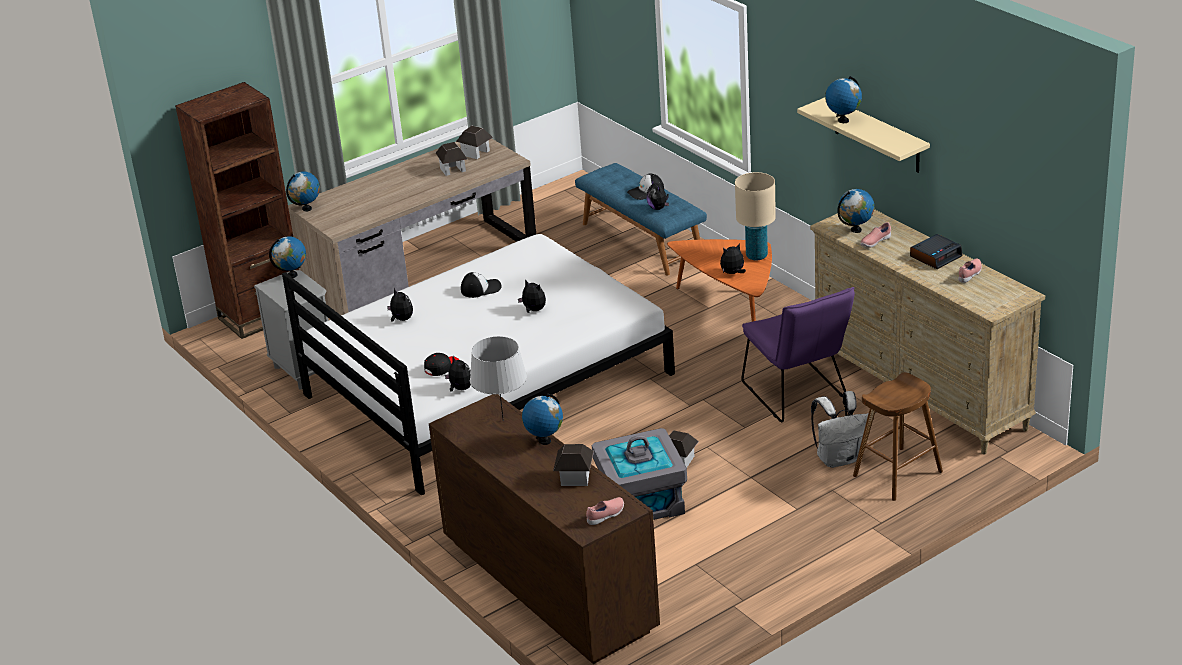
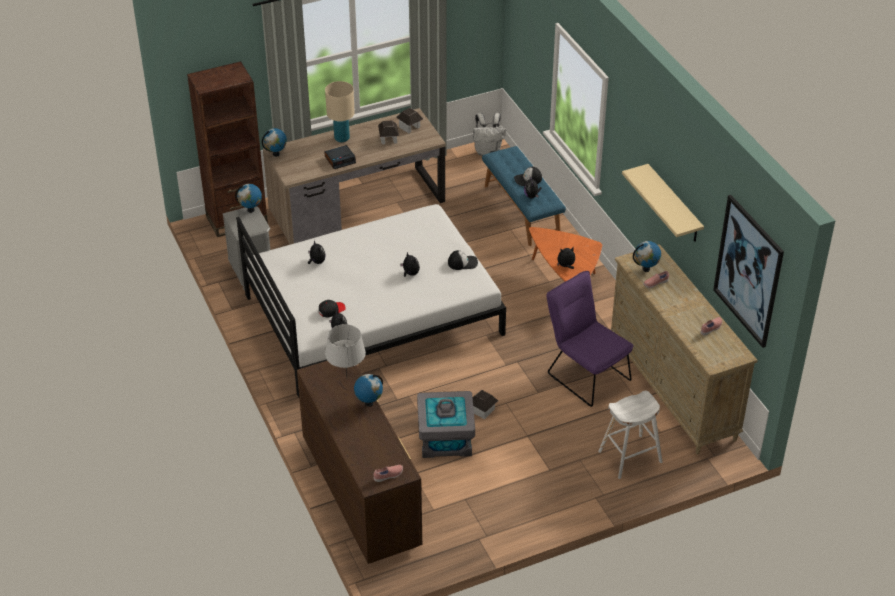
camera: 10 degrees right, 10 degrees up
(481, 288) = (380, 246): cap -> cap (462, 262)
(575, 477) = (379, 439): toy house -> none
(756, 256) = (588, 254): beige table lamp -> beige table lamp (341, 138)
(798, 396) = (585, 374): purple chair -> purple chair turned 150 degrees clockwise
(839, 458) = (594, 434): white backpack -> white backpack (488, 151)
(843, 120) = (650, 190): globe -> none
(898, 474) = (630, 456): brown stool -> white stool
(936, 256) = (693, 306): alarm clock -> alarm clock (340, 160)
(1011, 173) = (748, 271): none -> picture

